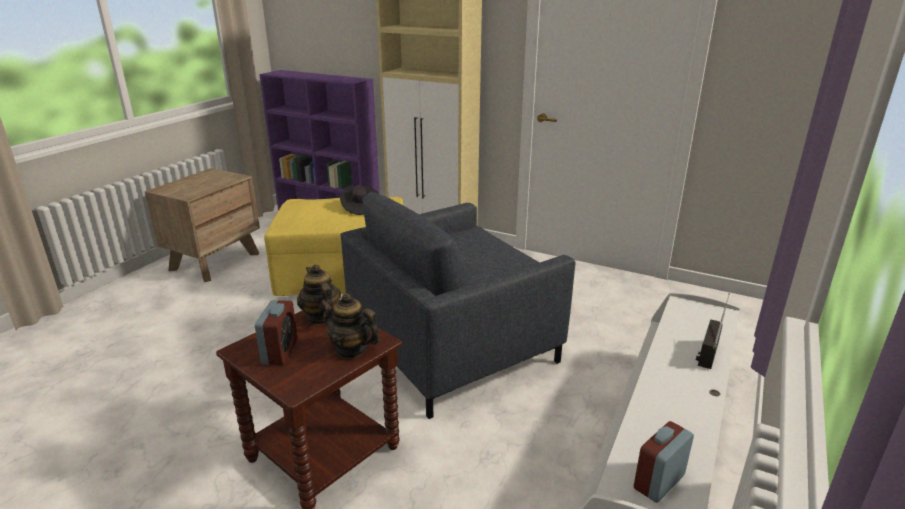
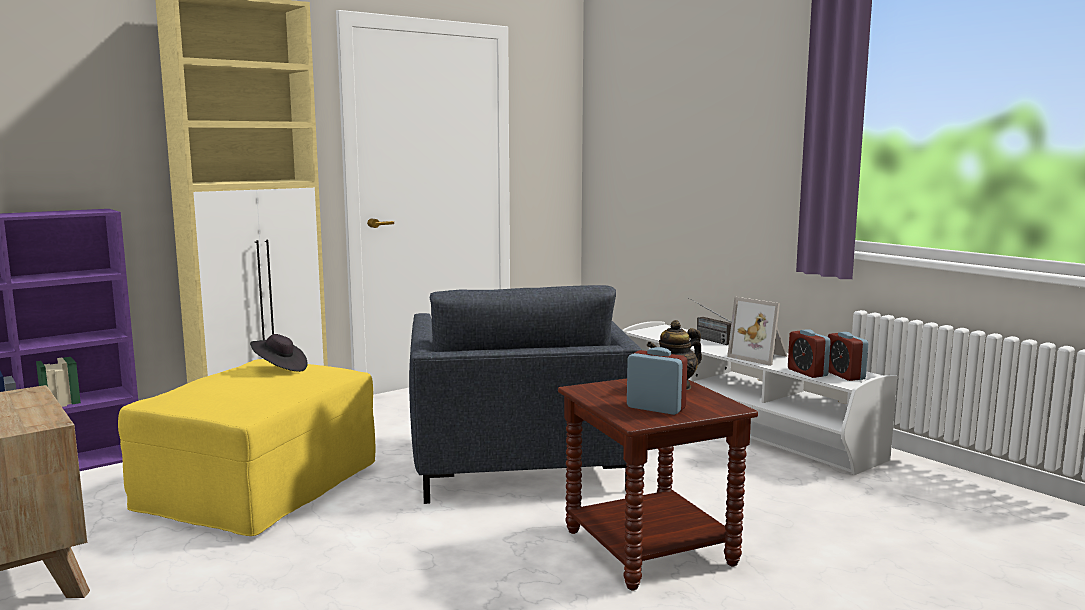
camera: 65 degrees left, 15 degrees down
(321, 317) = (598, 390): teapot -> none
(638, 445) = (807, 372): none -> alarm clock
(672, 398) = (760, 357): none -> picture frame

